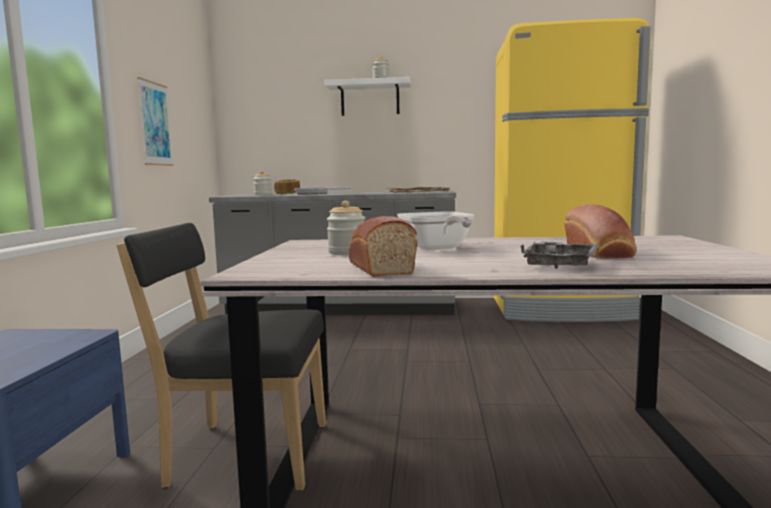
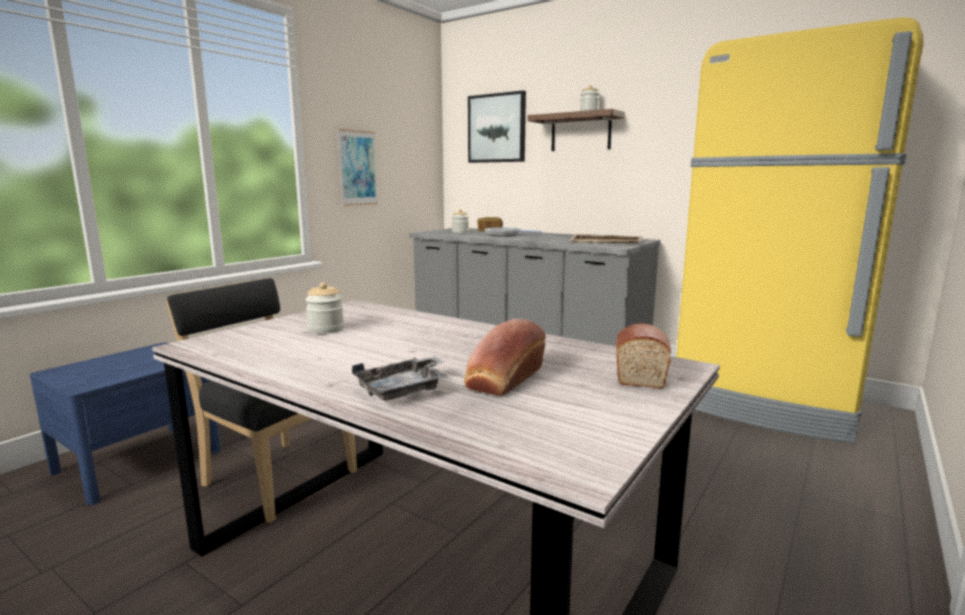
camera: 30 degrees right, 5 degrees up
(280, 94) = (497, 128): none -> picture
(370, 99) = (581, 132): white shelf -> brown shelf
(379, 268) = (277, 358): bread -> bread (639, 371)
(437, 249) = (401, 338): frying pan -> none

